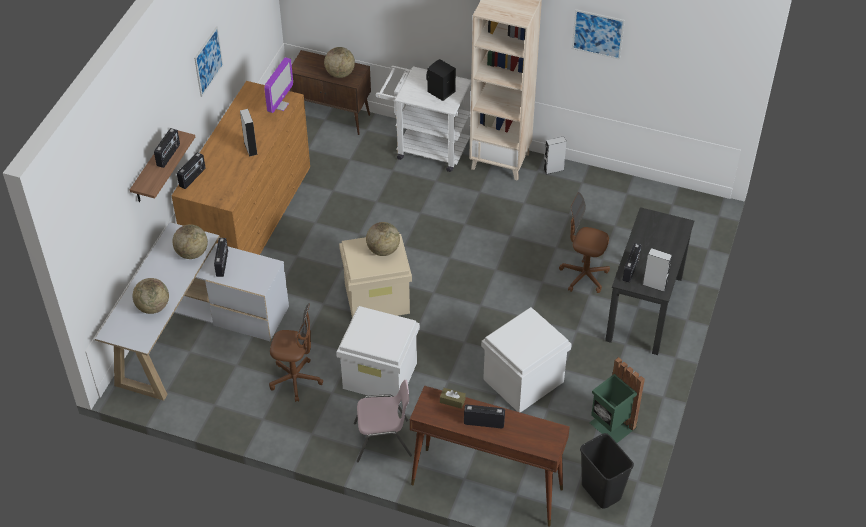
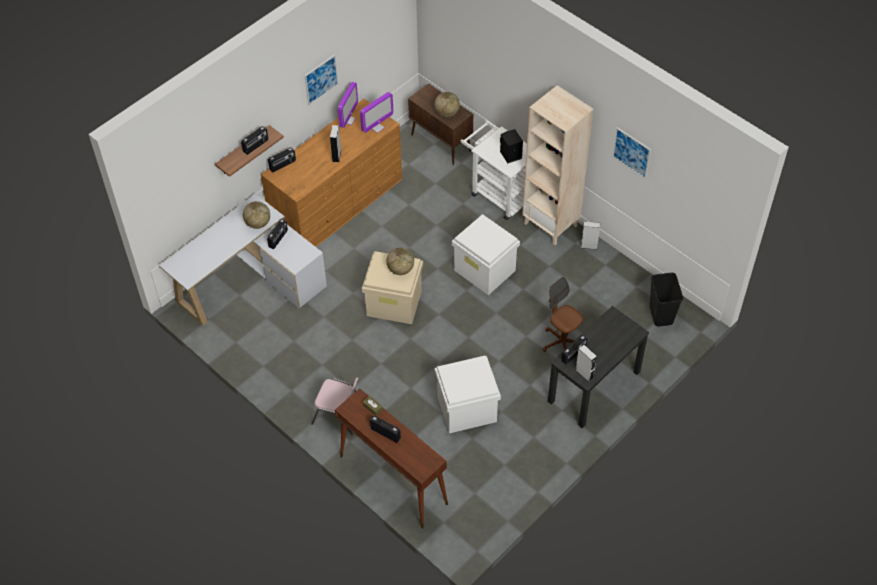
camera: 25 degrees right, 5 degrees up
(153, 307) = (209, 255): globe -> none
(242, 108) = (348, 120): none -> monitor
(295, 380) = (301, 345): brown office chair -> none
(381, 375) = (364, 365): white storage box -> white storage box (485, 270)
(602, 491) = (476, 518): black trash can -> black trash can (661, 315)
(611, 426) = (512, 471): green trash can -> none

